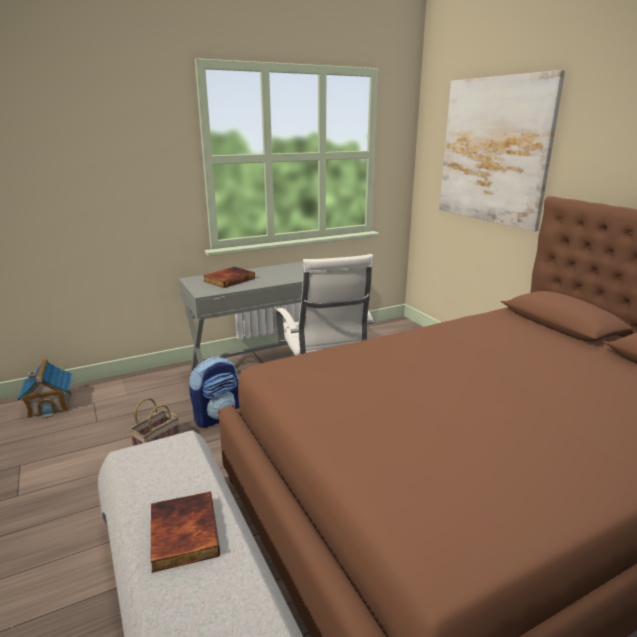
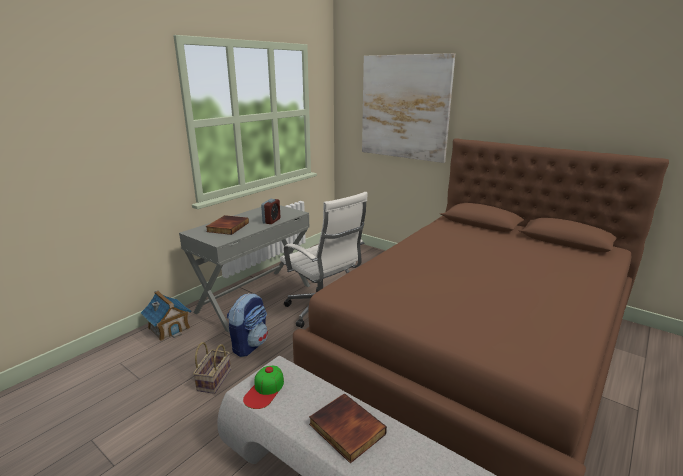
camera: 25 degrees left, 0 degrees up
(50, 405) = (75, 377): toy house -> toy house (169, 328)
(144, 462) = (264, 390): none -> cap
(280, 280) = (271, 221): none -> alarm clock

